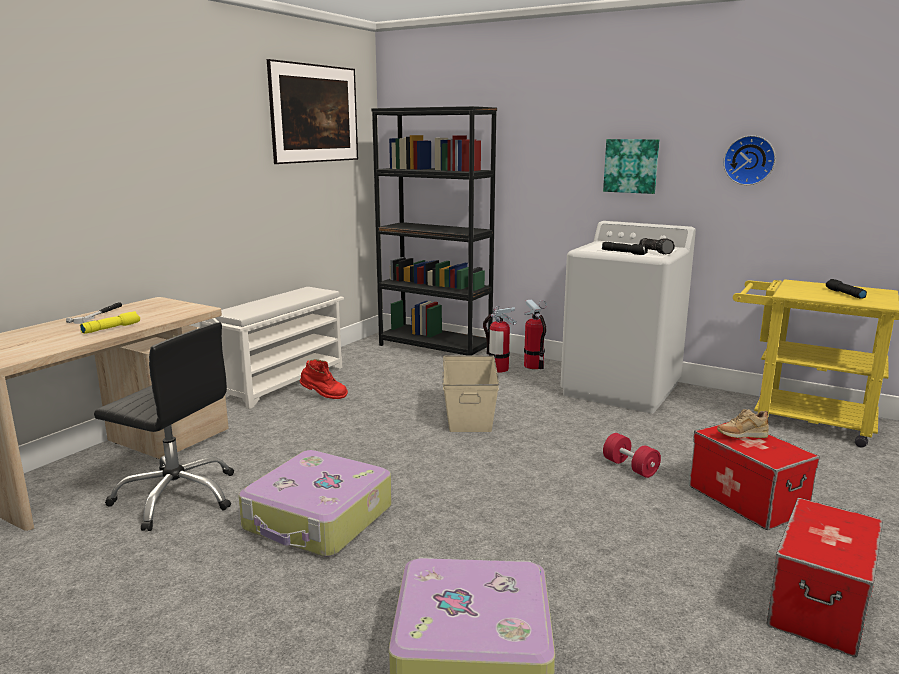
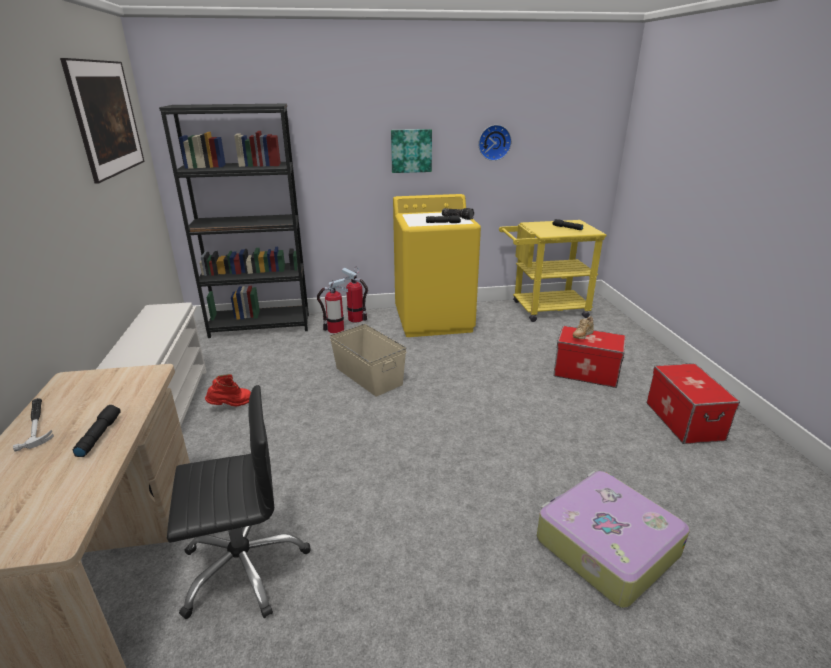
camera: 40 degrees left, 10 degrees up
(111, 328) = (98, 435): yellow flashlight -> black flashlight
(318, 519) = (392, 516): suitcase -> none
(621, 389) = (434, 320): white washing machine -> yellow washing machine
(630, 467) = (512, 376): red dumbbell -> none

